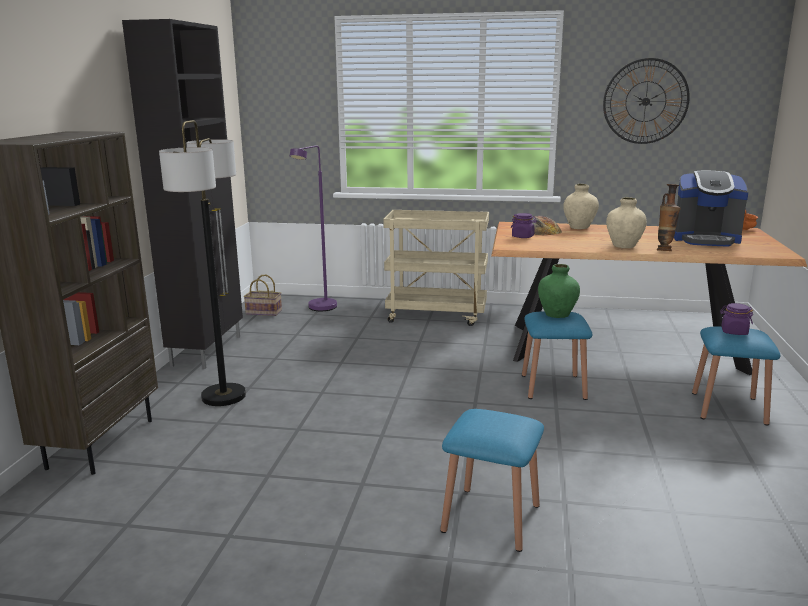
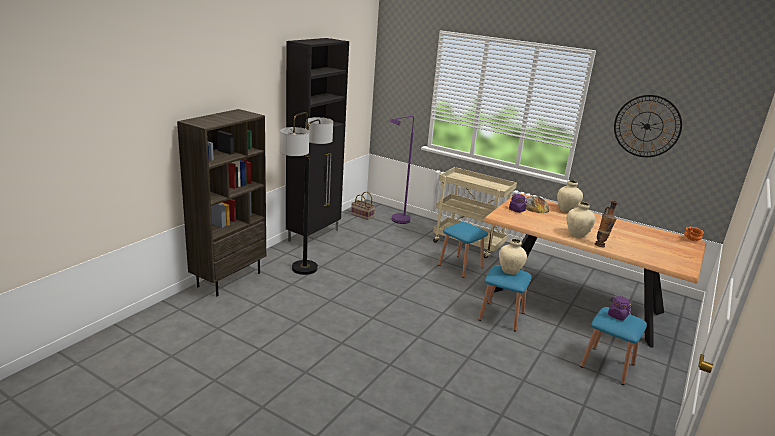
camera: 20 degrees right, 5 degrees up
(491, 518) = (394, 383): blue stool -> blue stool (460, 266)
(557, 315) = (510, 271): green vase -> beige vase
(706, 239) = (646, 242): coffee machine -> none

